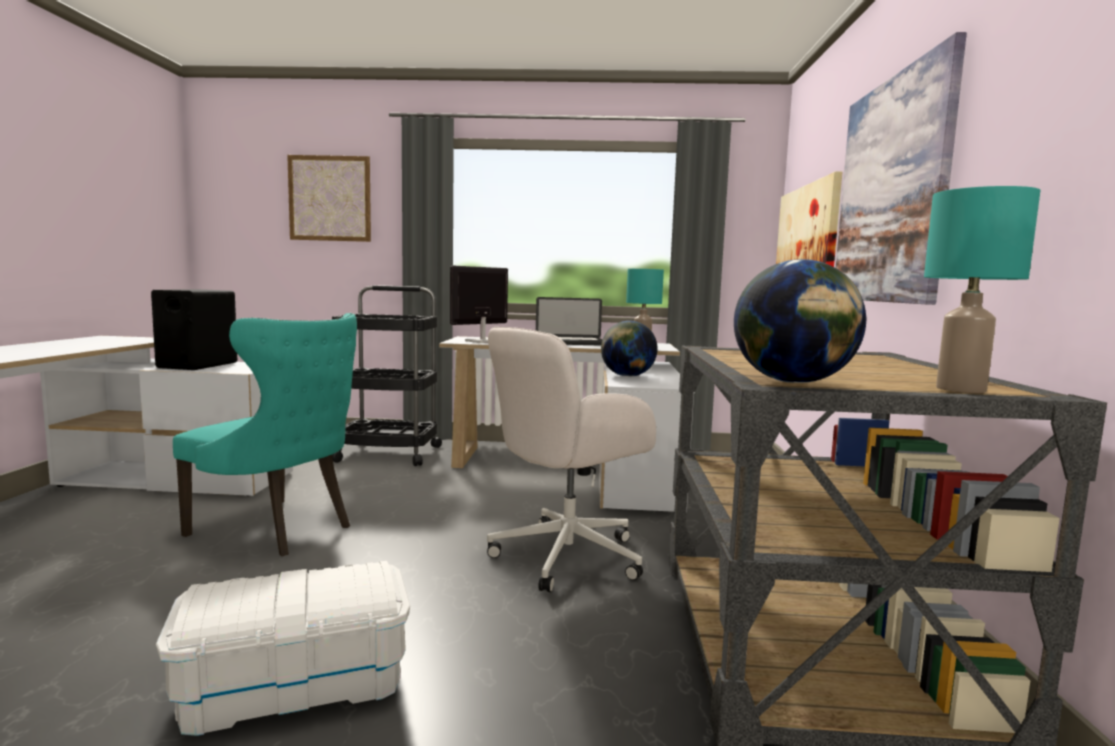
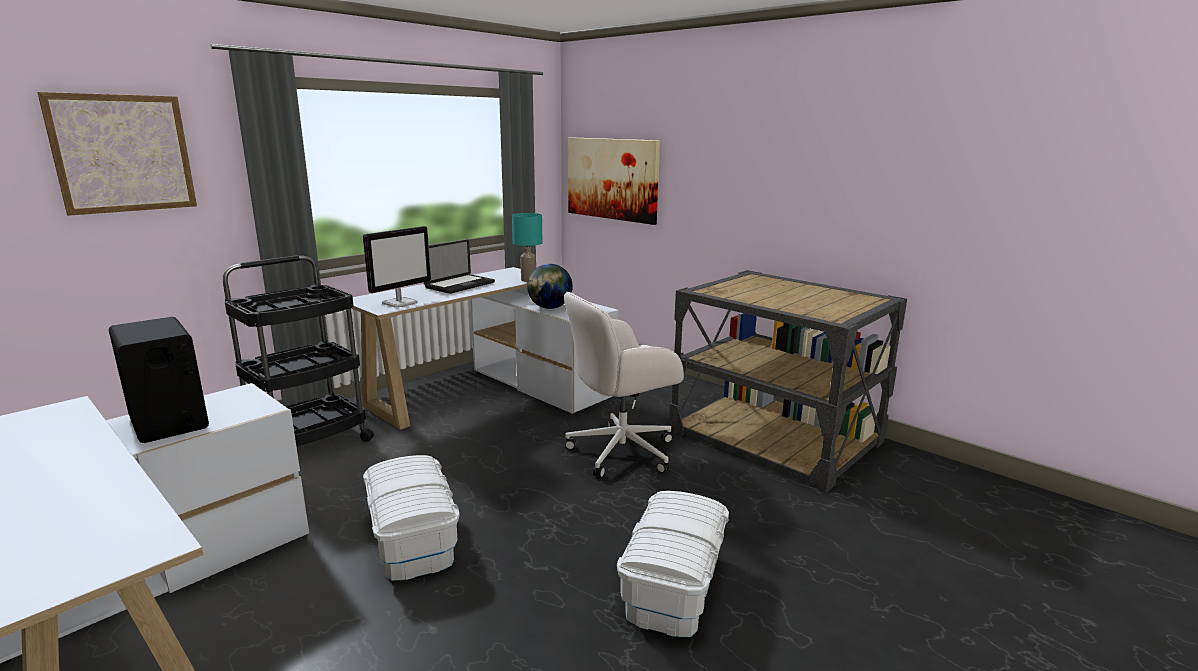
camera: 50 degrees left, 10 degrees up
(279, 529) = (413, 539): turquoise chair -> white storage box
(481, 341) = (400, 303): monitor -> monitor turned 135 degrees counterclockwise
(567, 556) = (622, 451): white office chair -> white office chair turned 60 degrees clockwise
(793, 382) = (835, 316): globe -> none
(891, 191) = (724, 169): picture -> none
(961, 389) = (869, 302): turquoise table lamp -> none

